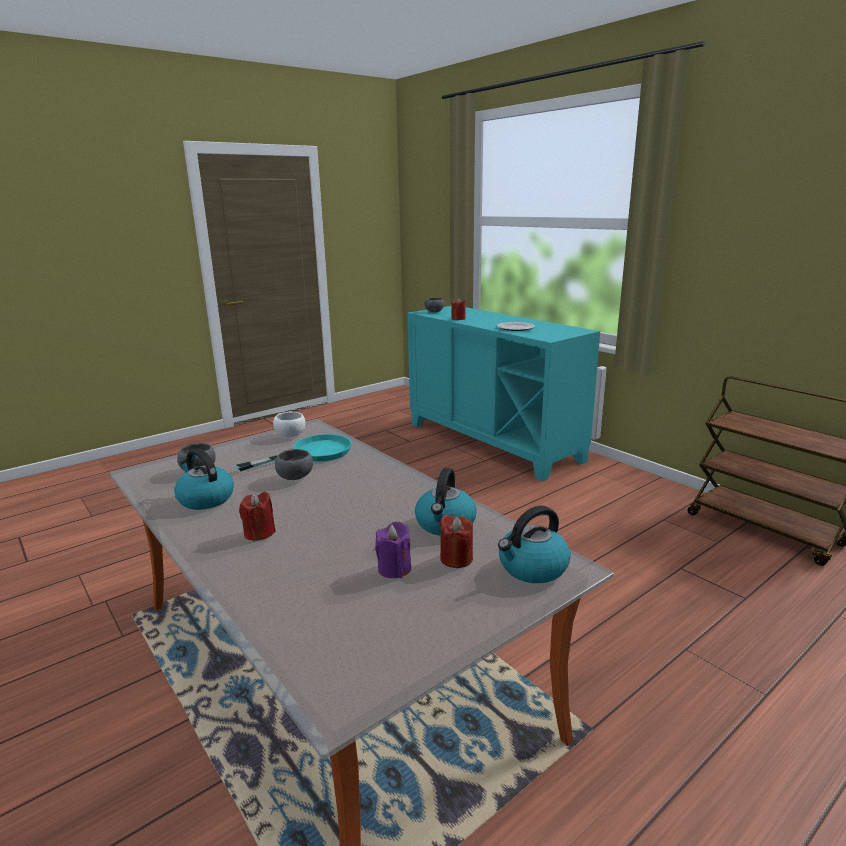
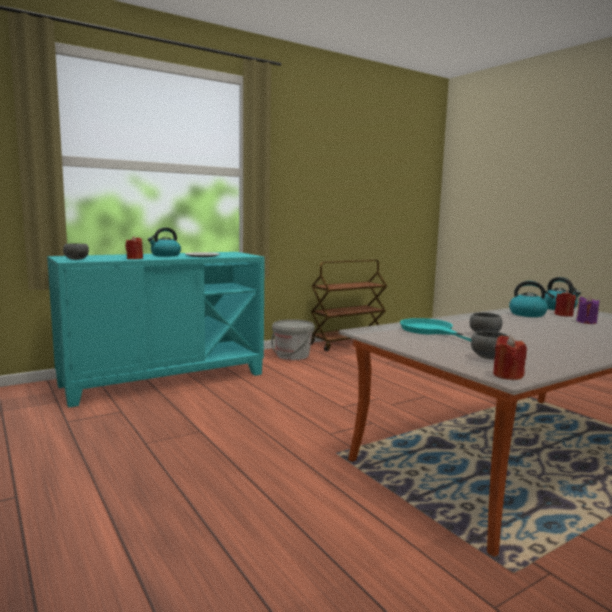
camera: 85 degrees left, 10 degrees down
(205, 499) = (544, 353): kettle -> kettle (165, 255)
(259, 533) = (580, 340): red candle -> red candle (507, 375)
(290, 435) = (390, 336): white bowl -> none
(638, 492) = (292, 355): none -> grey bucket

